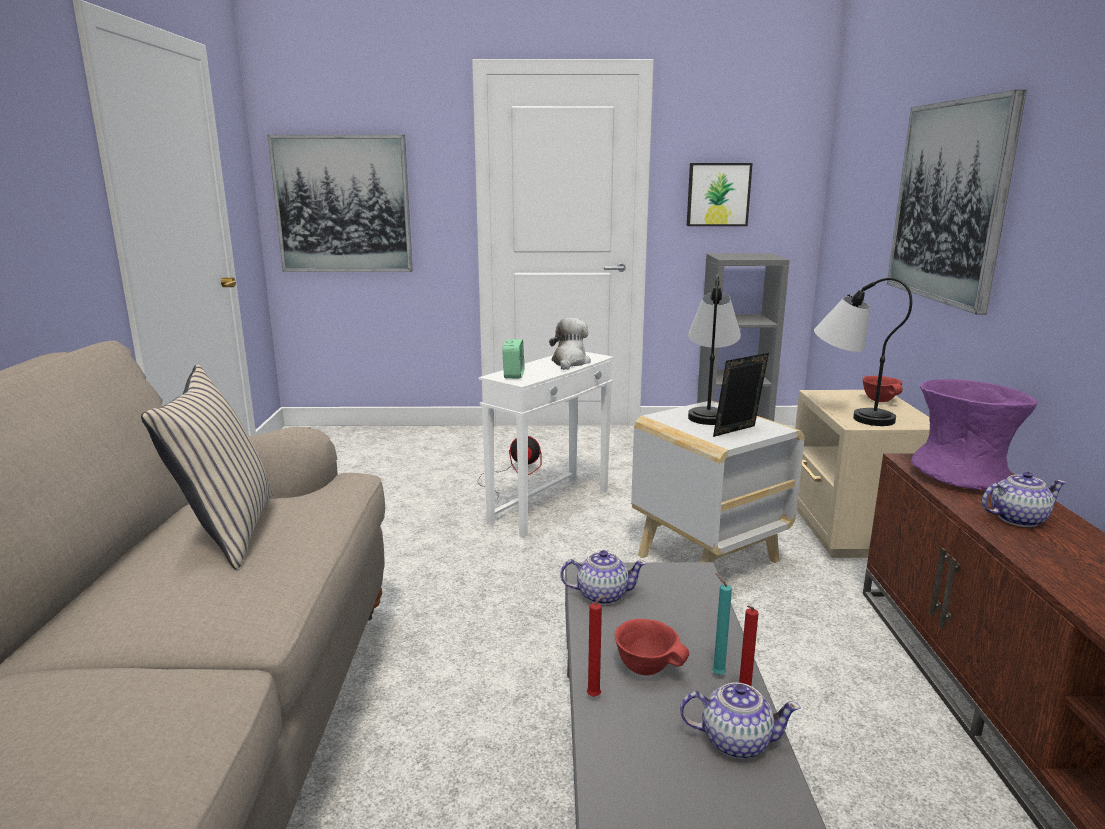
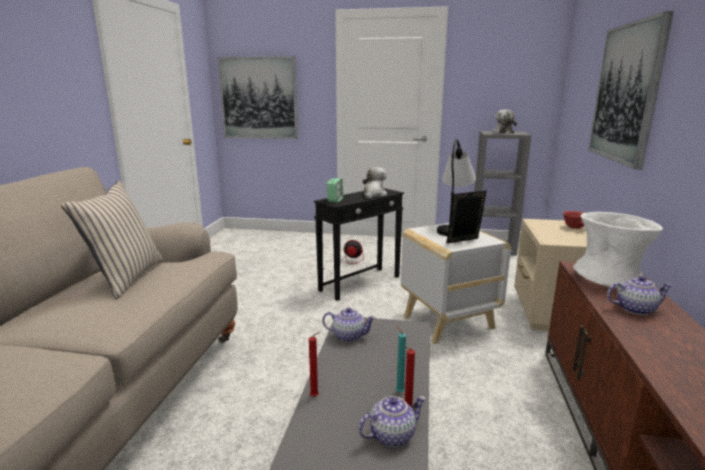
camera: 10 degrees right, 0 degrees up
(551, 506) = (360, 283): white side table -> black side table
(647, 668) = (356, 383): red bowl -> none
(718, 194) = (488, 93): picture -> none
(735, 741) = (391, 435): teapot -> teapot turned 45 degrees counterclockwise
(745, 256) = (503, 132): none -> plush toy
(847, 413) = (547, 234): table lamp -> none
(961, 474) = (609, 277): purple vase -> white vase

